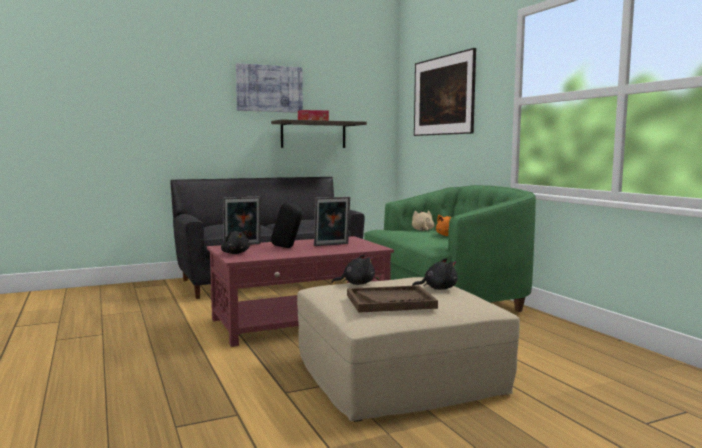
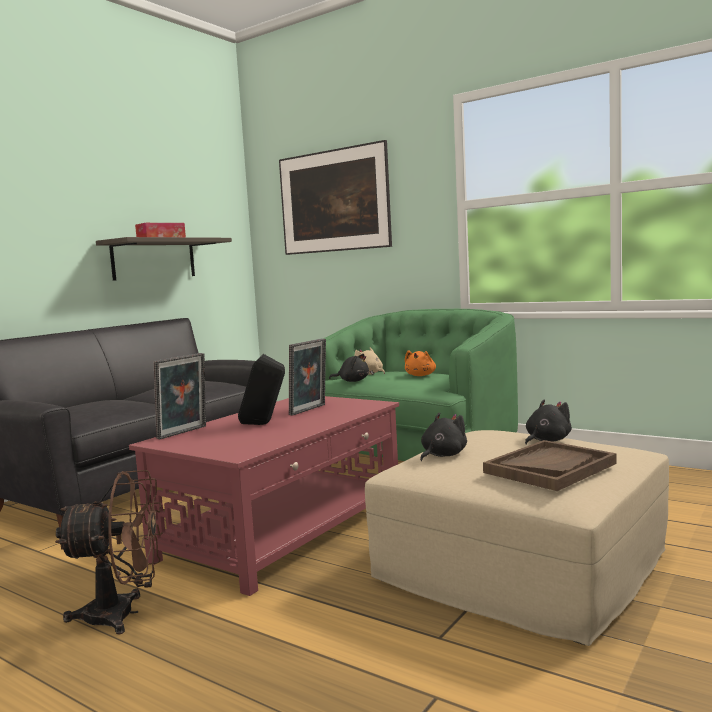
camera: 30 degrees left, 0 degrees up
(168, 338) = (123, 614): none -> brown fan
(235, 253) = (209, 446): black plush toy -> black plush toy (352, 381)
(269, 88) = (88, 191): picture -> none

